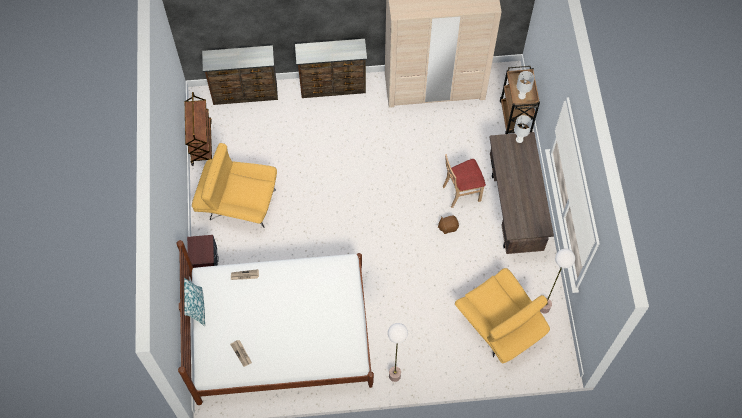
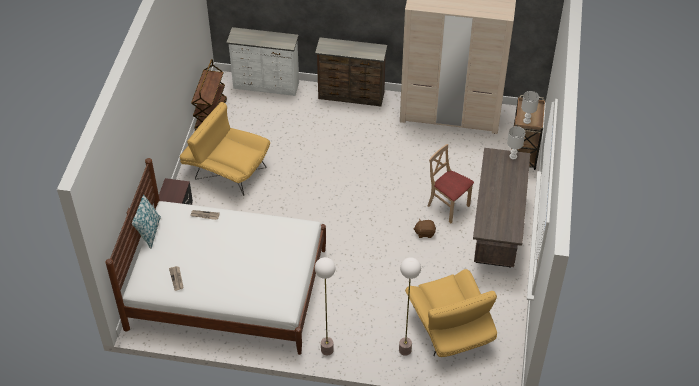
camera: 15 degrees right, 15 degrees down
(245, 94) = (266, 86): brown dresser -> white dresser
(461, 192) = (448, 206): beige chair -> beige chair turned 45 degrees clockwise
(544, 308) = (501, 324): floor lamp -> floor lamp (405, 350)

